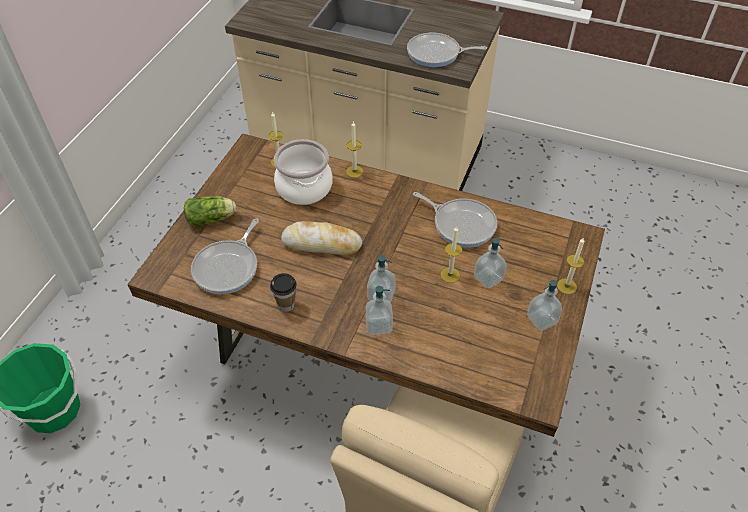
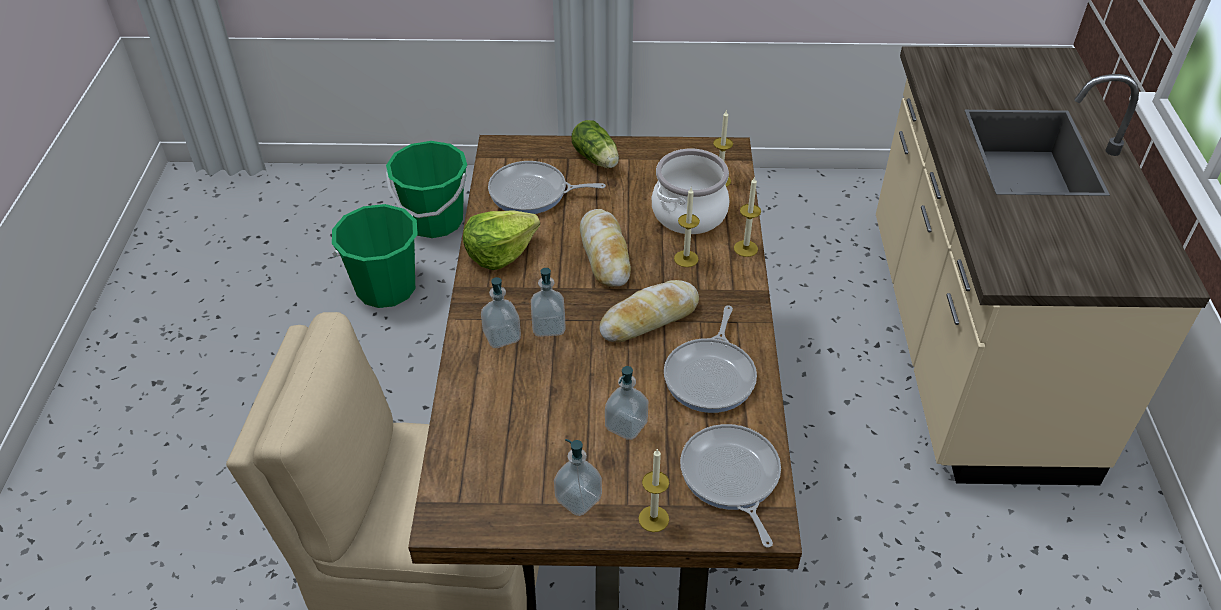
camera: 70 degrees right, 5 degrees down
(113, 469) = (386, 288): none -> green bucket
(286, 305) = (500, 252): cup -> lettuce
(397, 239) = (649, 318): none -> bread
(436, 54) = (1017, 244): frying pan -> frying pan (731, 478)
(450, 275) = (612, 384): candle -> candle (686, 259)

